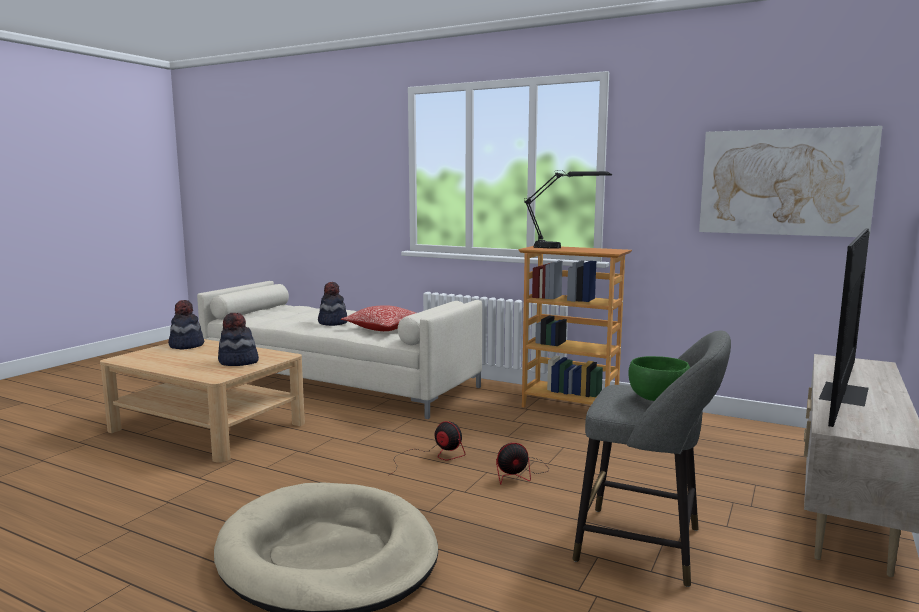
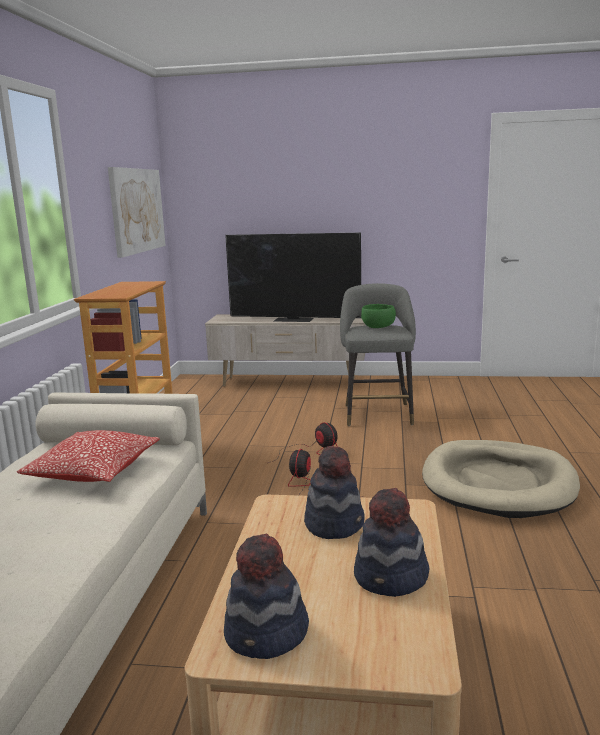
camera: 110 degrees left, 5 degrees up
(332, 322) = (62, 516): hat -> hat (391, 578)
(564, 248) = (114, 291): black table lamp -> none

